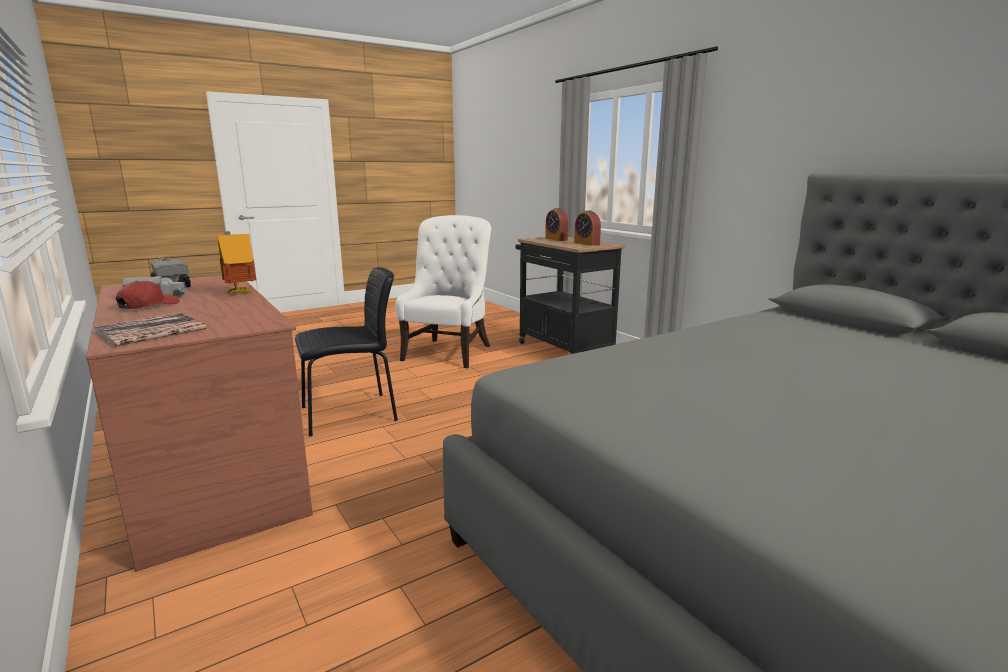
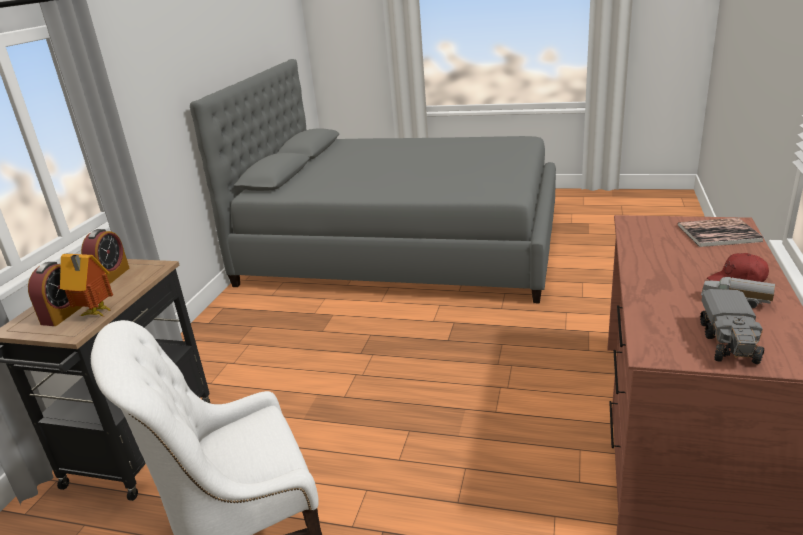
camera: 130 degrees left, 10 degrees up
(240, 292) = (640, 284): toy house -> toy house (95, 314)
(353, 413) = (506, 450): black chair -> none

